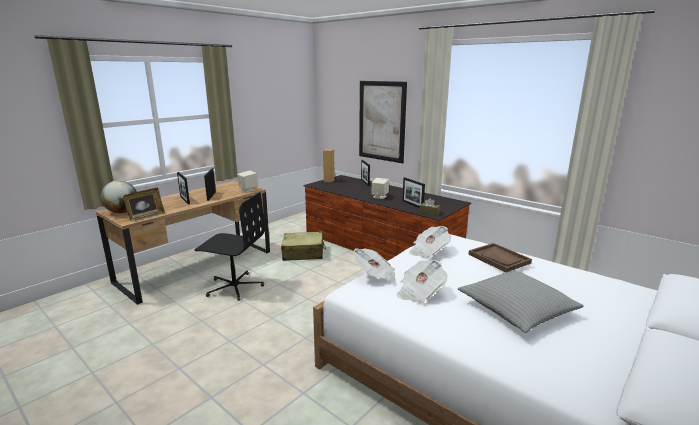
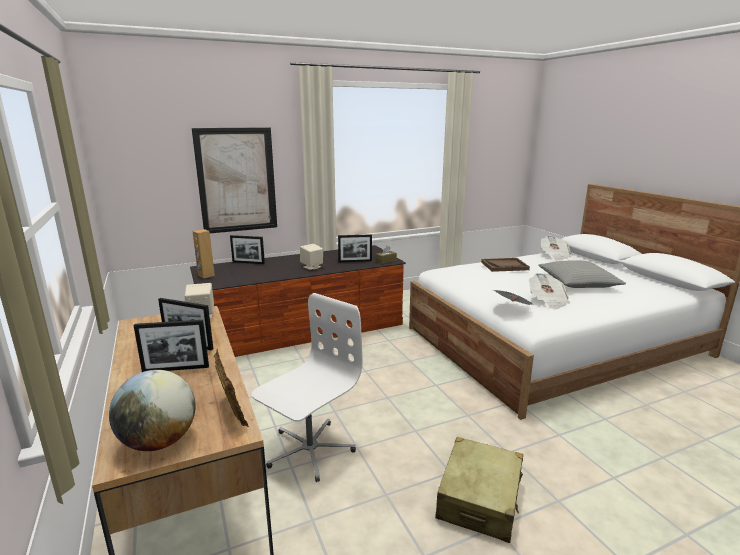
camera: 65 degrees left, 0 degrees up
(234, 287) = (309, 450): black office chair -> white office chair
(303, 253) = (265, 376): beige suitcase -> beige suitcase (479, 499)
(428, 251) = (471, 282): newspaper -> newspaper (554, 256)

